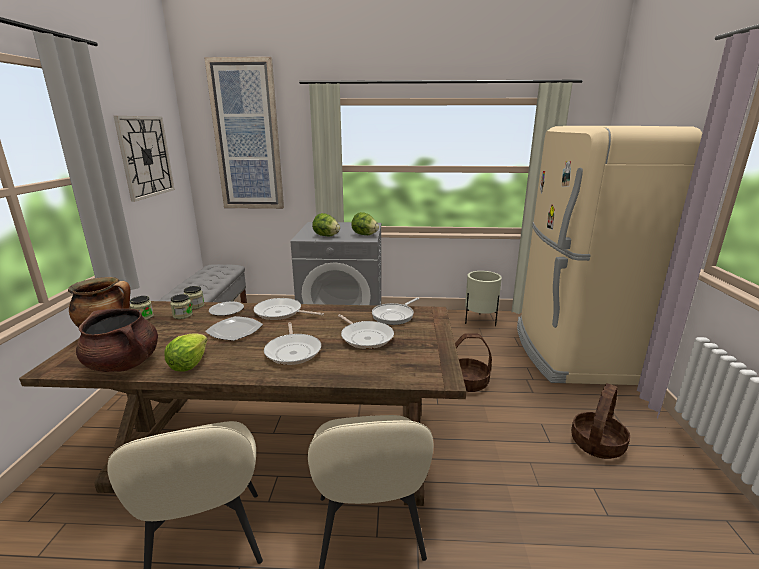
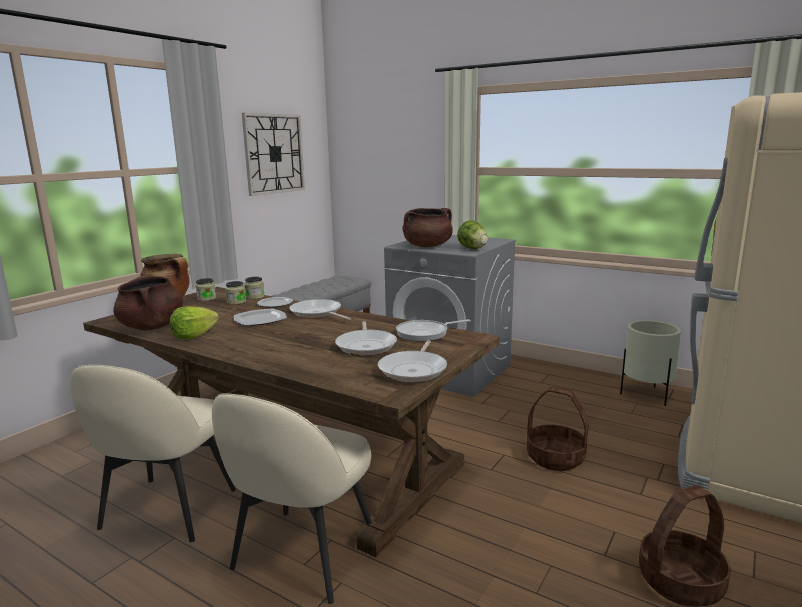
camera: 30 degrees right, 5 degrees down
(247, 137) = (384, 135): picture -> none
(293, 351) = (284, 343): frying pan -> frying pan (414, 369)
(326, 236) = (427, 246): lettuce -> brown cooking pot

